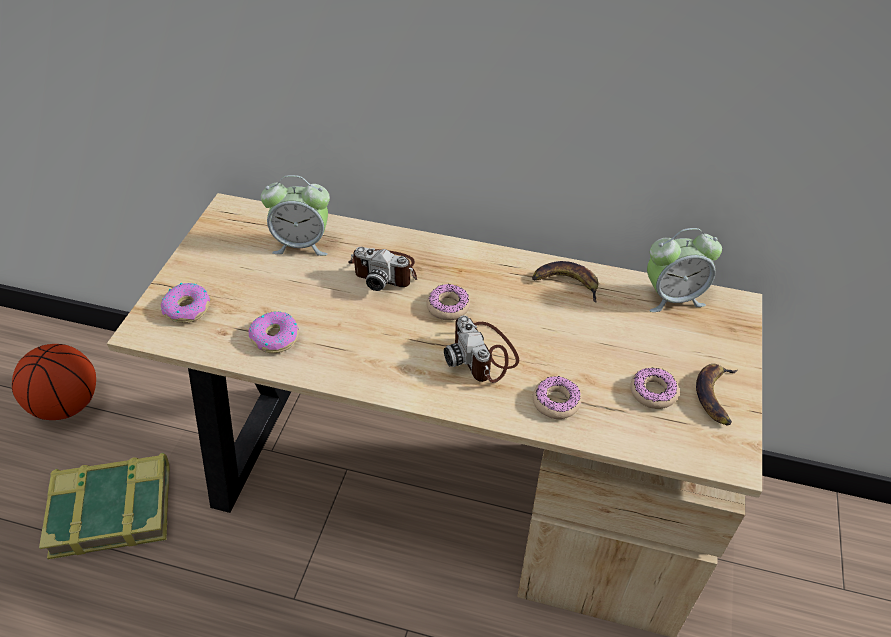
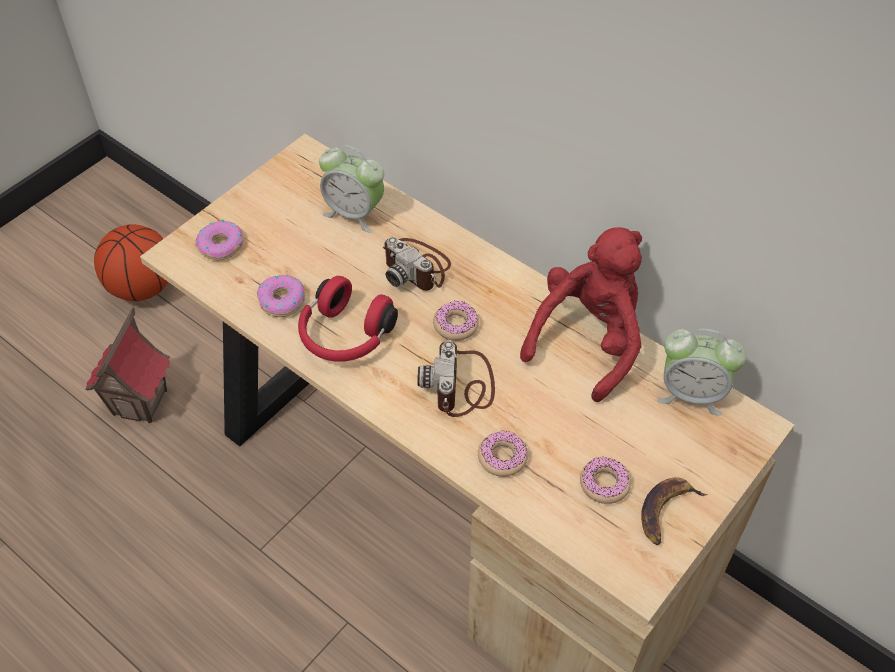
camera: 25 degrees right, 5 degrees up
(112, 508) = (141, 402): book -> toy house
(353, 348) = (345, 336): none -> red headphones
(566, 283) = (588, 340): banana -> red plush toy

